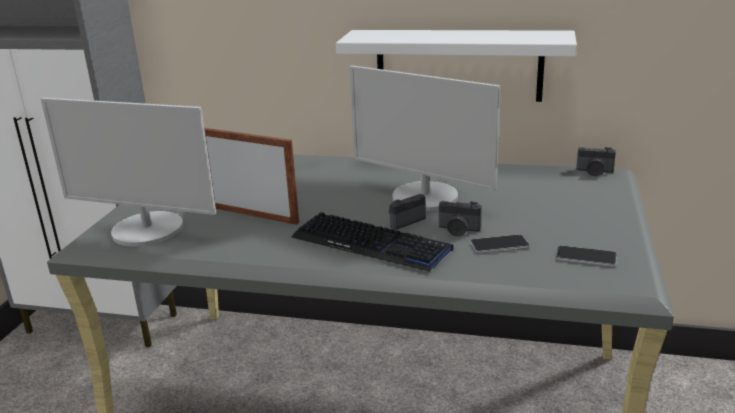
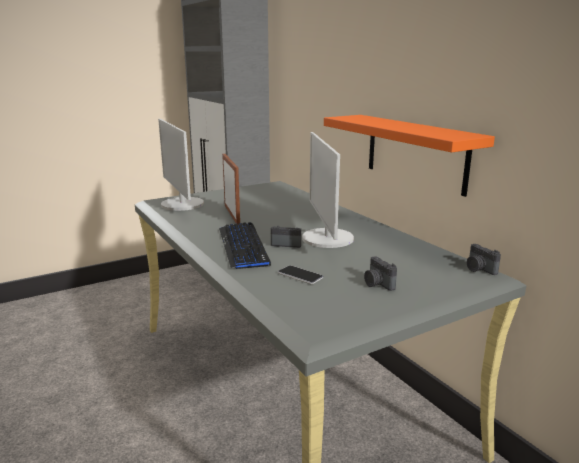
camera: 45 degrees right, 5 degrees down
(458, 65) = (415, 152): white shelf -> orange shelf
(458, 230) = (300, 260): camera -> camera (377, 284)
(586, 257) = (330, 305): phone -> none

